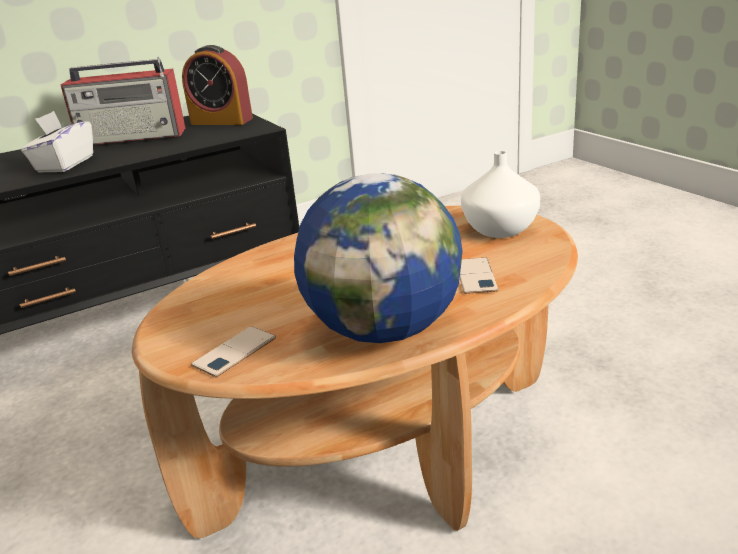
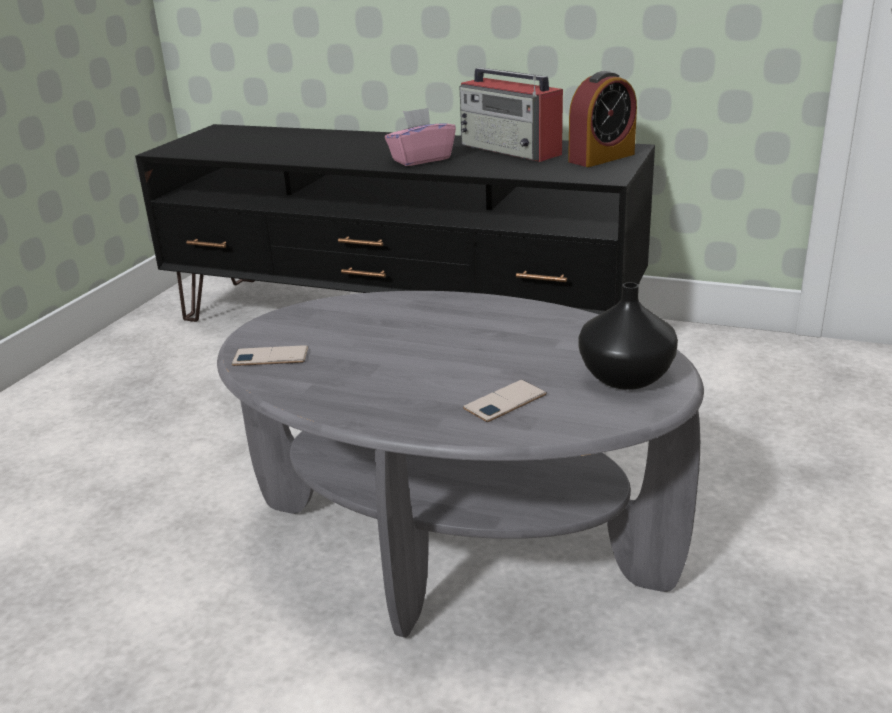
camera: 50 degrees right, 0 degrees up
(65, 164) = (421, 159): white tissue box -> pink tissue box
(221, 121) = (601, 158): alarm clock -> alarm clock turned 105 degrees counterclockwise
(384, 330) = (360, 398): globe -> none
(385, 450) = (456, 545): brown coffee table -> grey coffee table
(500, 229) = (627, 377): white vase -> black vase

